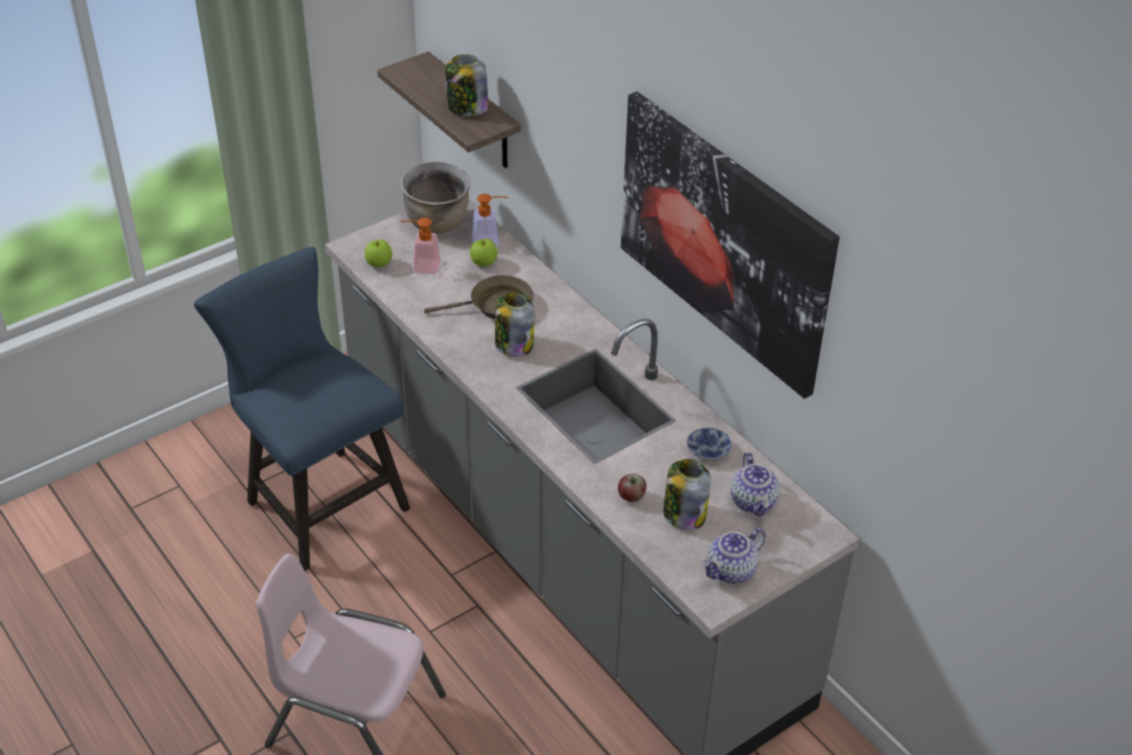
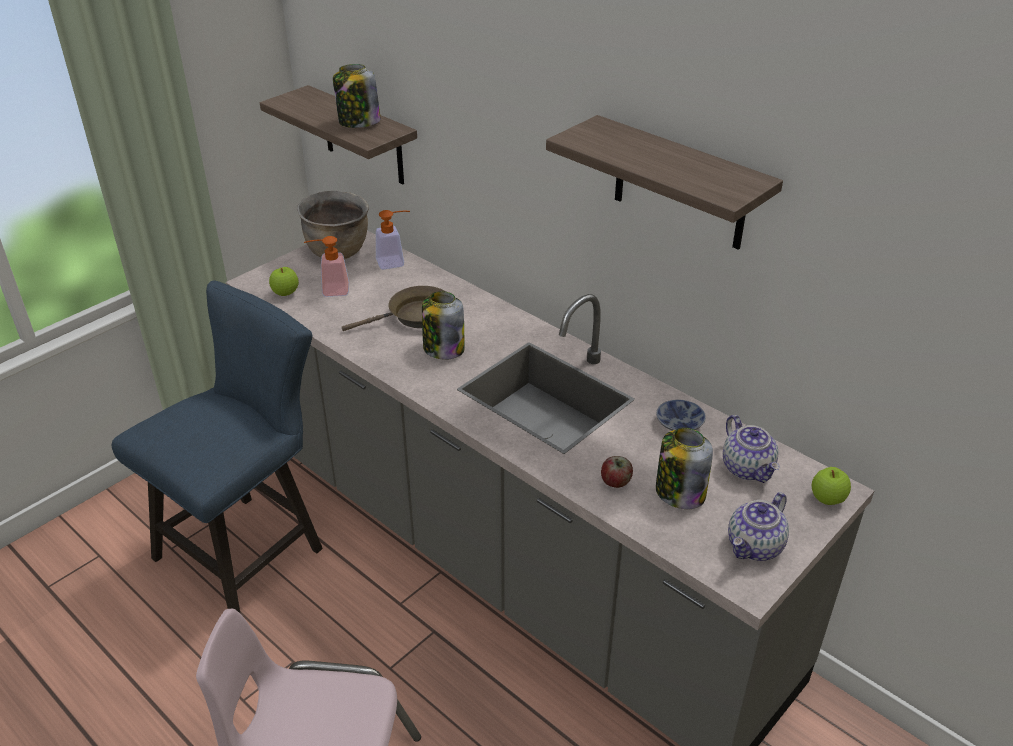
camera: 10 degrees left, 5 degrees down
(319, 500) = (249, 548): blue chair -> blue chair turned 90 degrees clockwise
(484, 263) = (393, 280): apple -> apple (827, 499)
(724, 240) = (680, 184): picture -> shelf

